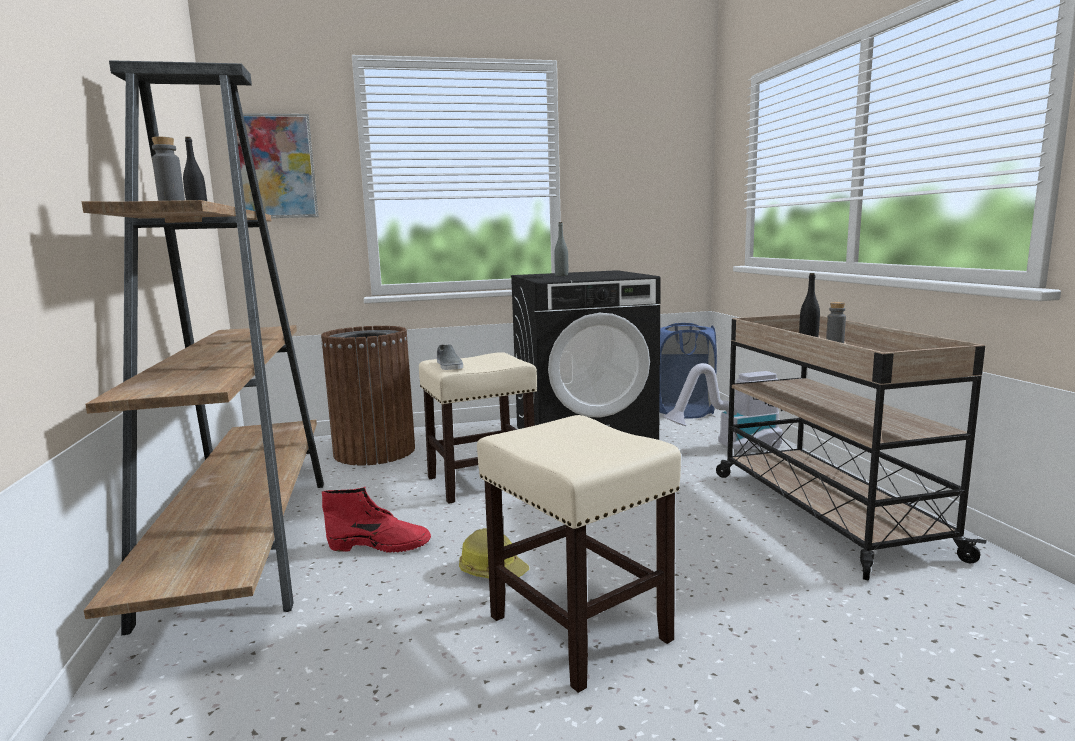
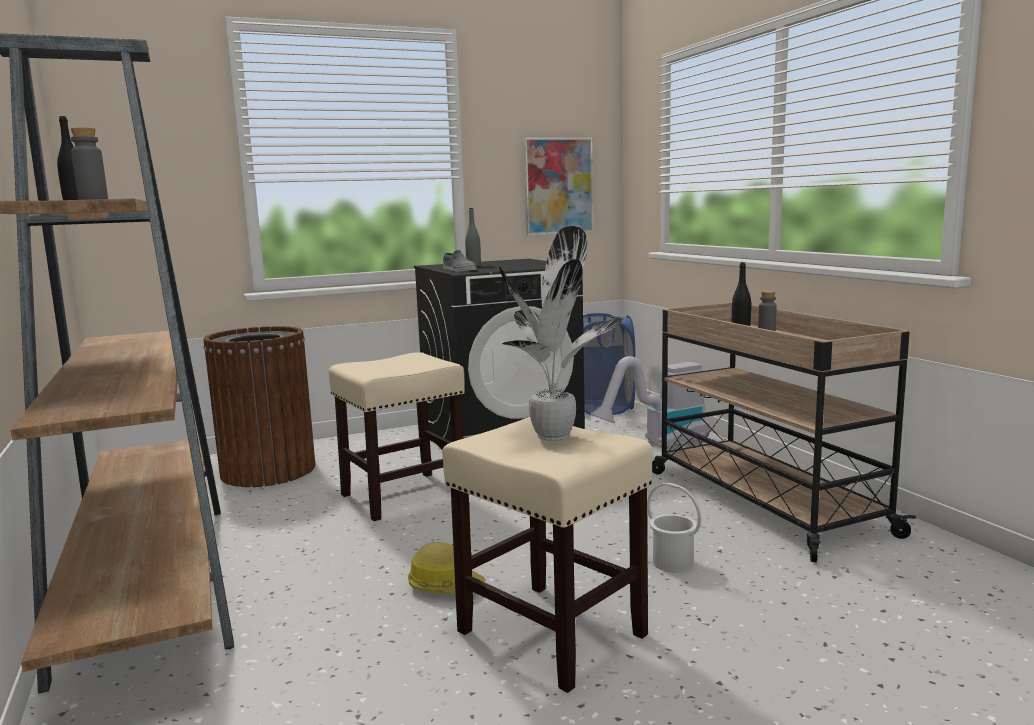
camera: 10 degrees left, 0 degrees up
(273, 167) = (132, 144): picture -> picture (558, 186)
(380, 545) = (311, 571): red boot -> none
(448, 366) = (367, 369): grey shoe -> grey shoe (458, 270)
(587, 434) = (555, 435): none -> potted plant
(717, 567) = (673, 562): none -> white bucket

